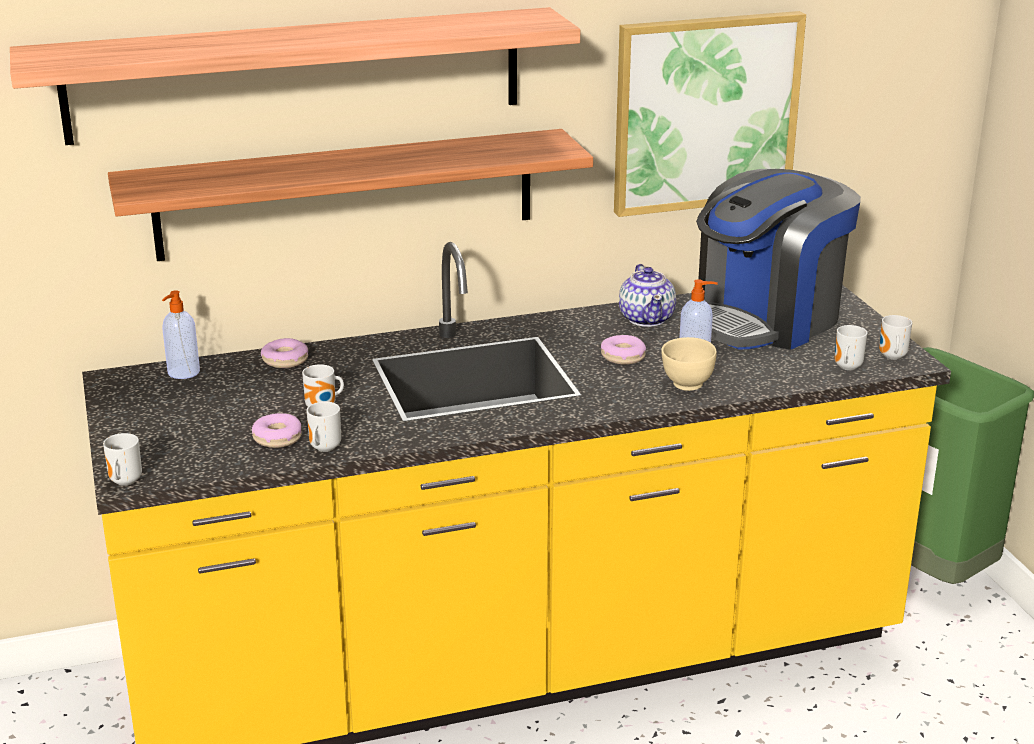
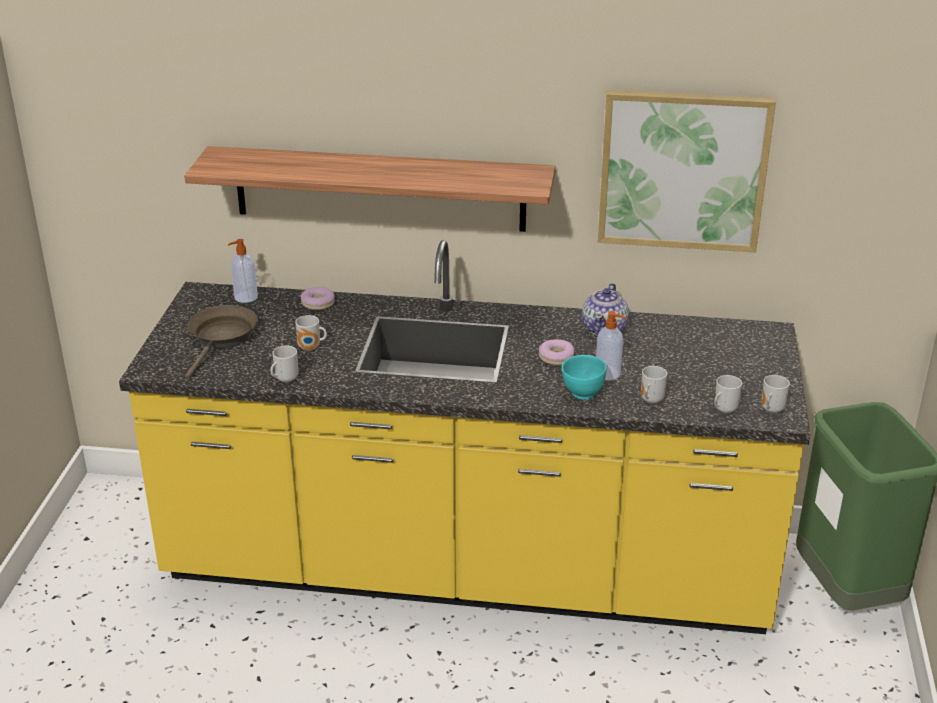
camera: 25 degrees right, 5 degrees up
(123, 482) = (144, 372): mug -> mug (650, 400)
(195, 423) = (222, 338): none -> brown frying pan
(277, 438) = (263, 363): donut -> none
(296, 75) = (343, 95): shelf -> none
(687, 385) = (582, 393): beige bowl -> turquoise bowl
(765, 319) = (698, 351): coffee machine -> none

